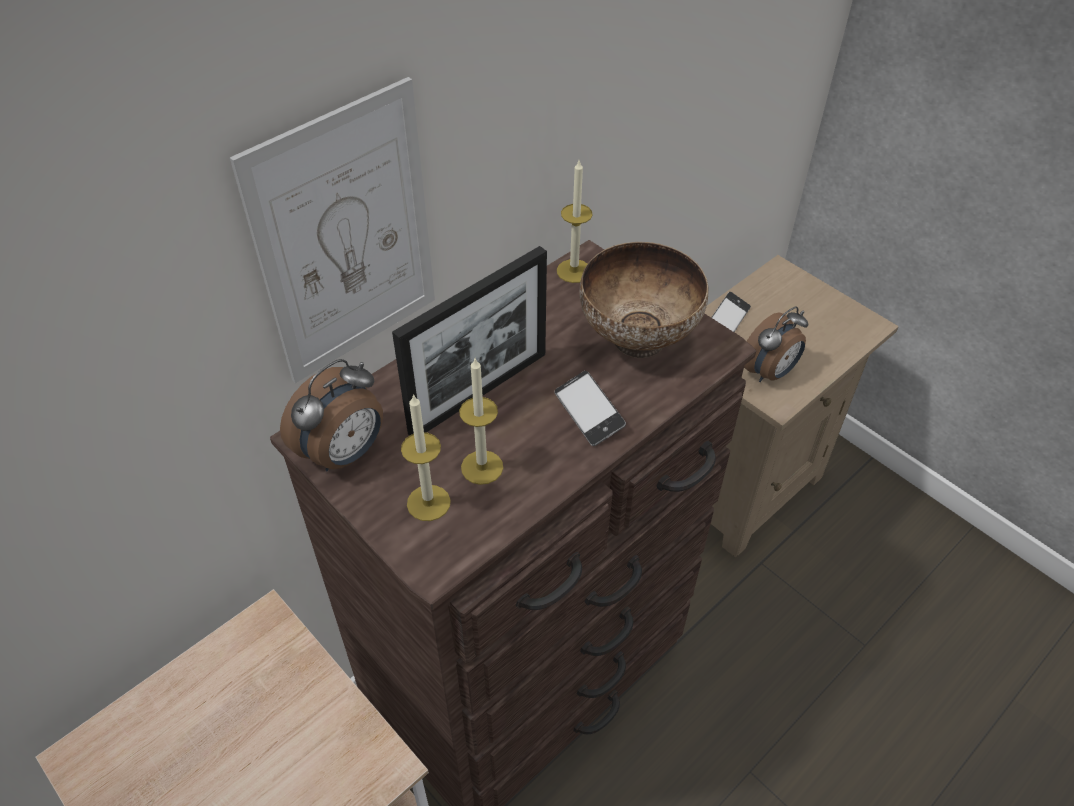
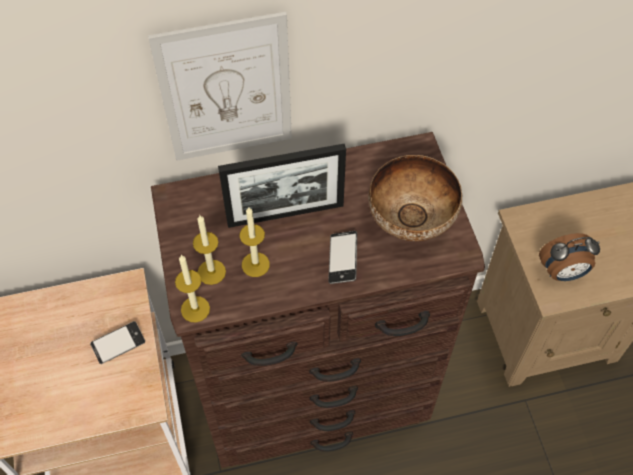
camera: 30 degrees right, 10 degrees up
(344, 453) = (184, 217): alarm clock -> none
(574, 271) = (404, 152): candle -> candle (195, 309)
(728, 318) = (562, 216): phone -> phone (118, 344)

